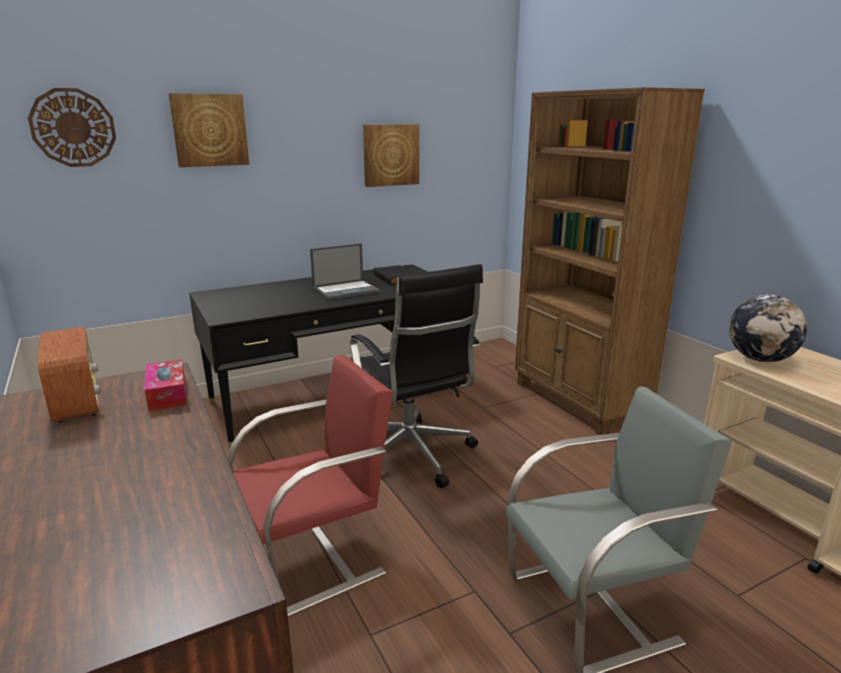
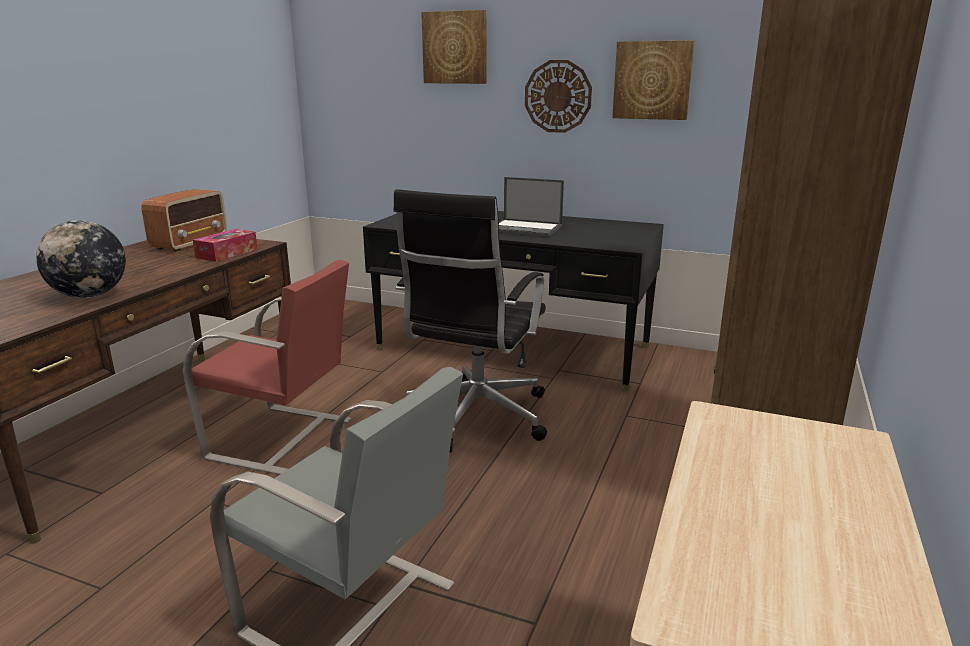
camera: 50 degrees right, 0 degrees up
(73, 128) = (353, 45): wall clock -> wall clock (558, 96)
(396, 278) = (604, 230): black book -> none
(760, 359) = (747, 432): globe -> globe (90, 296)

